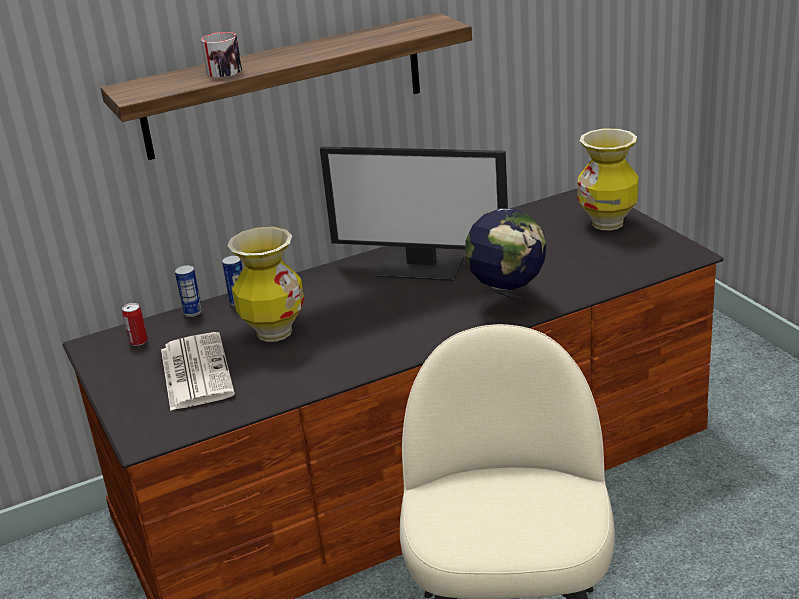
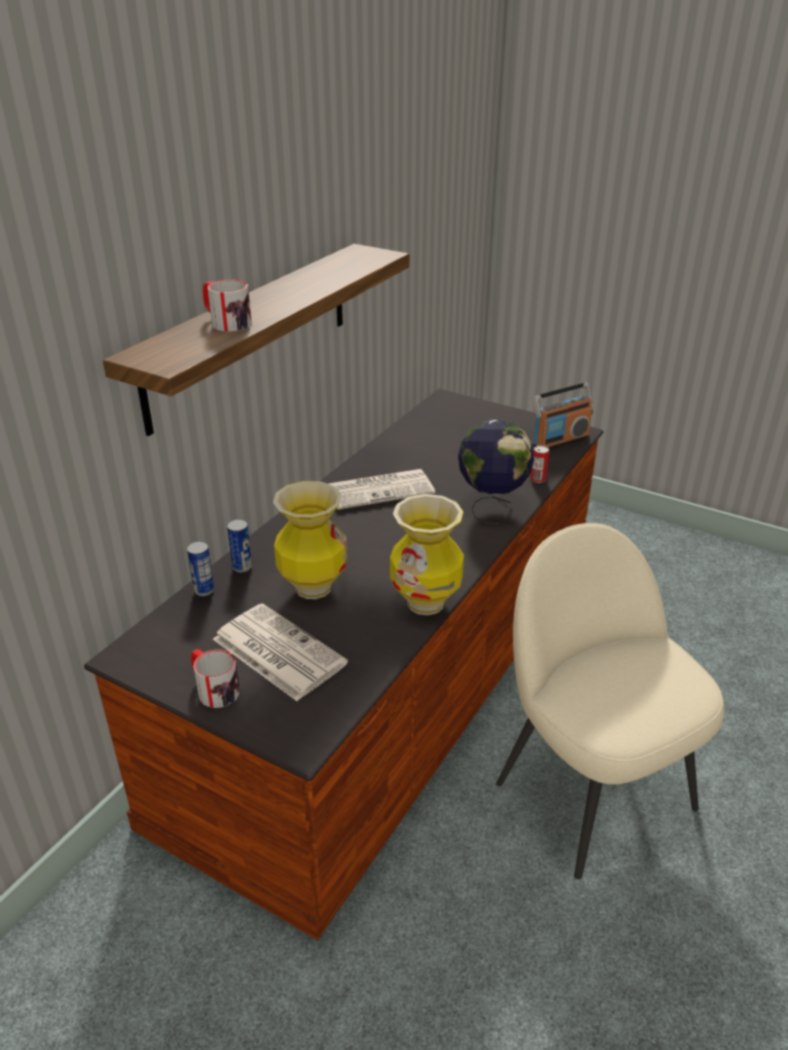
camera: 35 degrees left, 5 degrees up
(125, 384) = (214, 689): none -> mug
(138, 341) = (177, 638): can -> can (538, 479)
(422, 266) = (380, 489): monitor -> newspaper
(608, 223) = (490, 419): vase -> vase (426, 603)
(656, 259) = (560, 441): none -> radio

